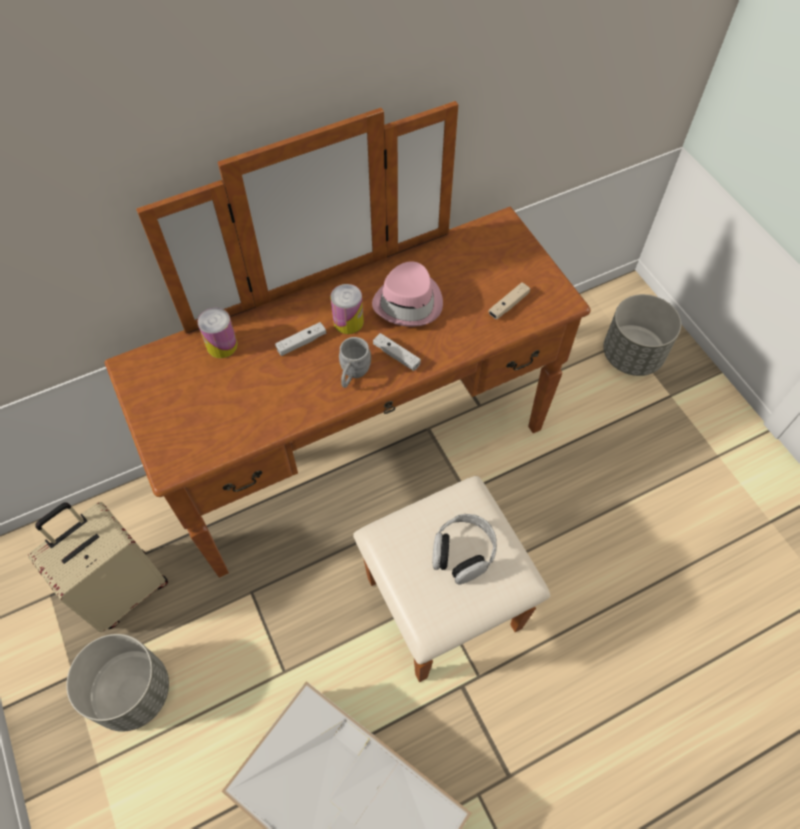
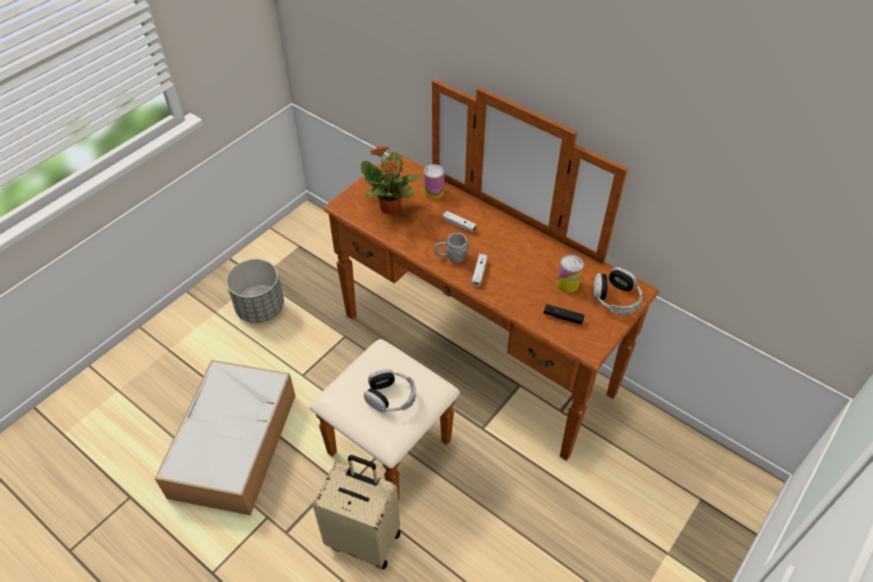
camera: 65 degrees right, 10 degrees down
(123, 589) = (317, 275): beige suitcase -> beige suitcase (365, 538)
(218, 408) = (390, 208): none -> potted plant
(348, 321) = (490, 240): can -> can (567, 283)
(409, 302) = (526, 264): pink hat -> none
(505, 246) = (615, 298): none -> headphones
(508, 305) = (563, 317): beige game controller -> black game controller
(632, 355) = (688, 508): grey planter -> none

